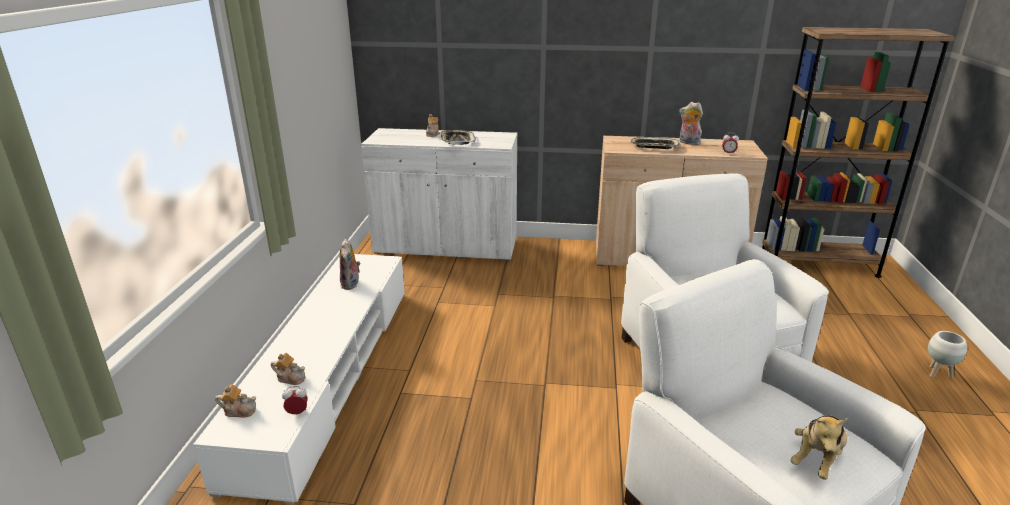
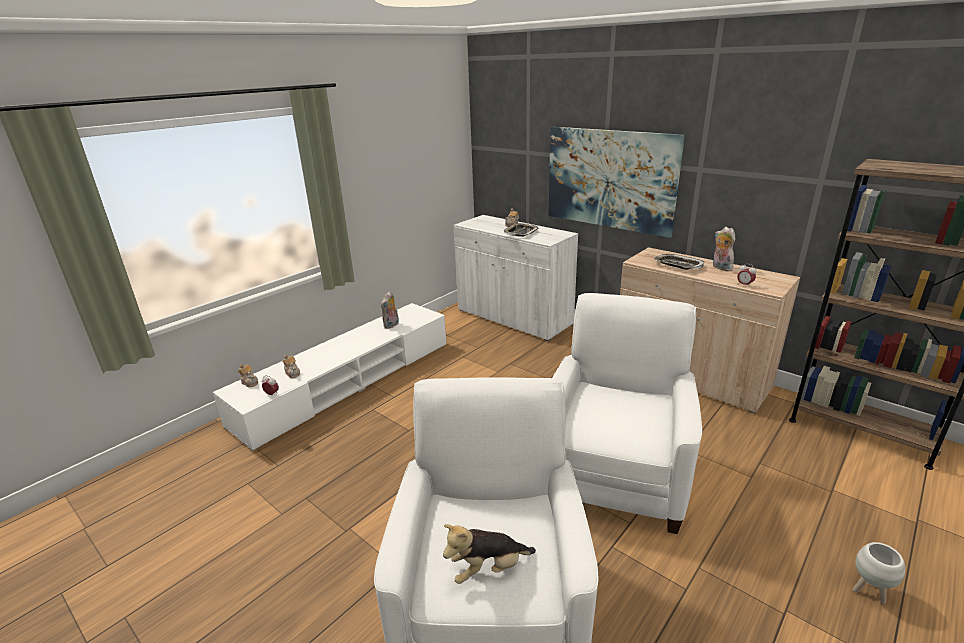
camera: 35 degrees right, 0 degrees up
(551, 67) = (610, 179): none -> picture

